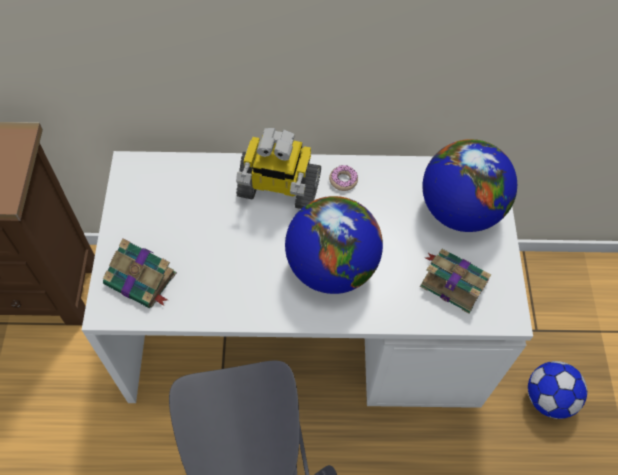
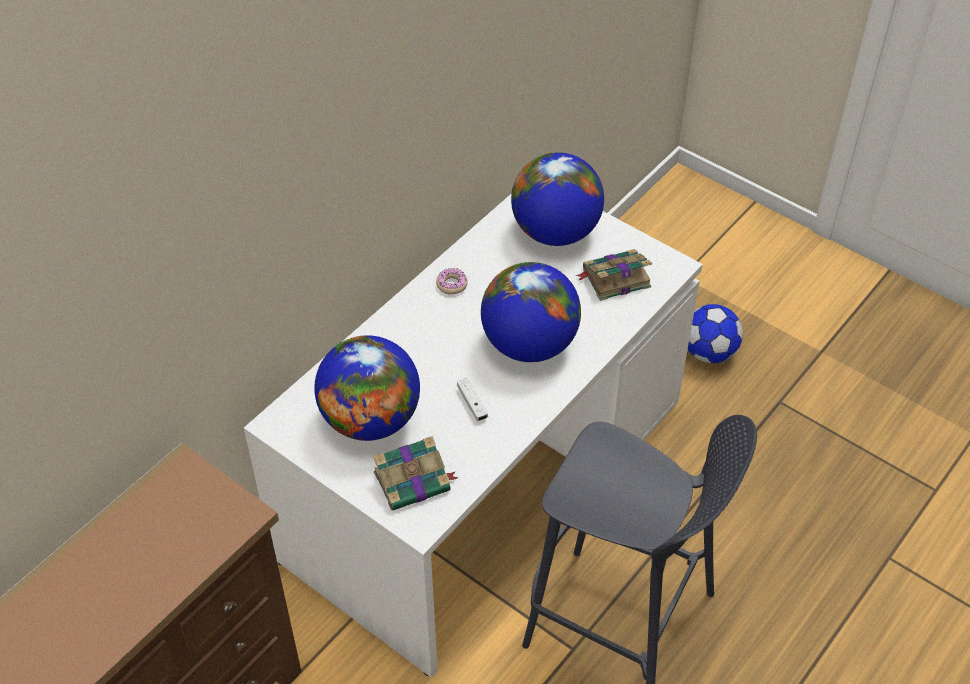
camera: 50 degrees left, 10 degrees down
(176, 216) = (370, 419): none -> globe
(242, 268) = (472, 403): none -> white game controller
(278, 188) = (414, 332): toy robot -> none

